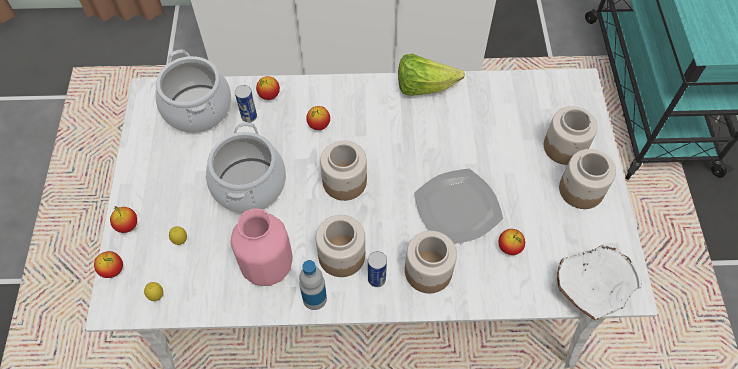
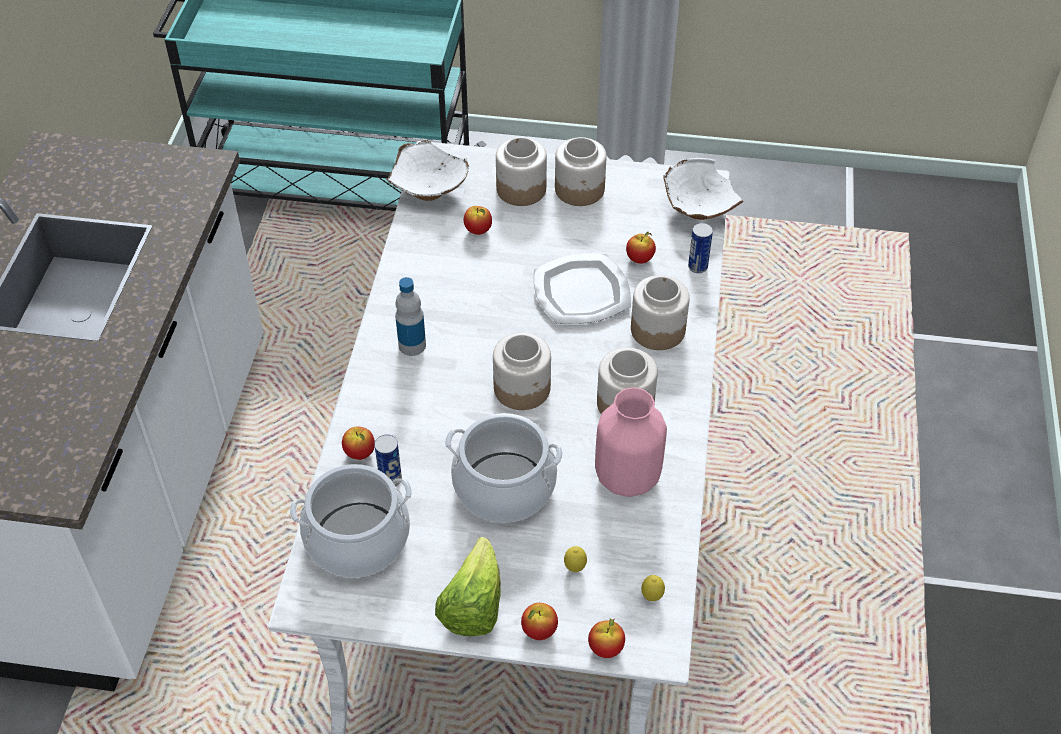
camera: 80 degrees left, 10 degrees down
(314, 298) = (677, 435): bottle -> bottle (412, 345)
(319, 125) = (427, 404): apple -> apple (478, 231)
(376, 279) = (660, 376): can -> can (697, 267)
(423, 87) = (397, 292): lettuce -> lettuce (472, 606)
(541, 86) = (430, 189): none -> white bowl

